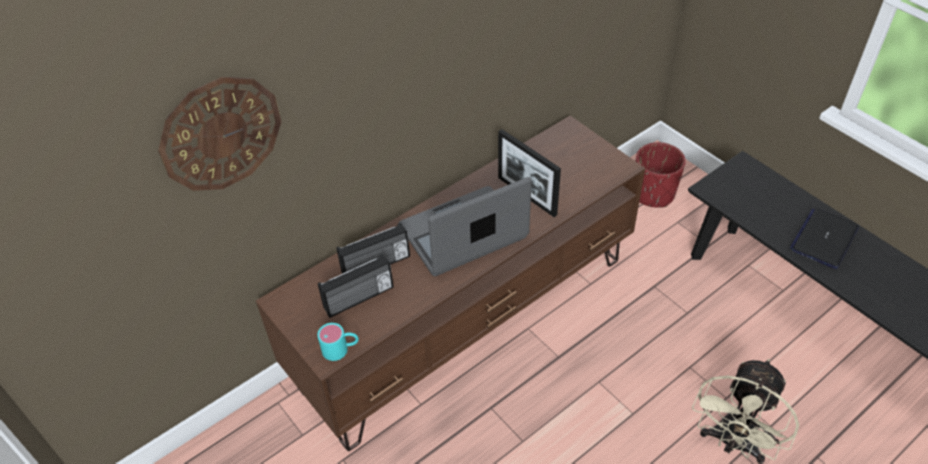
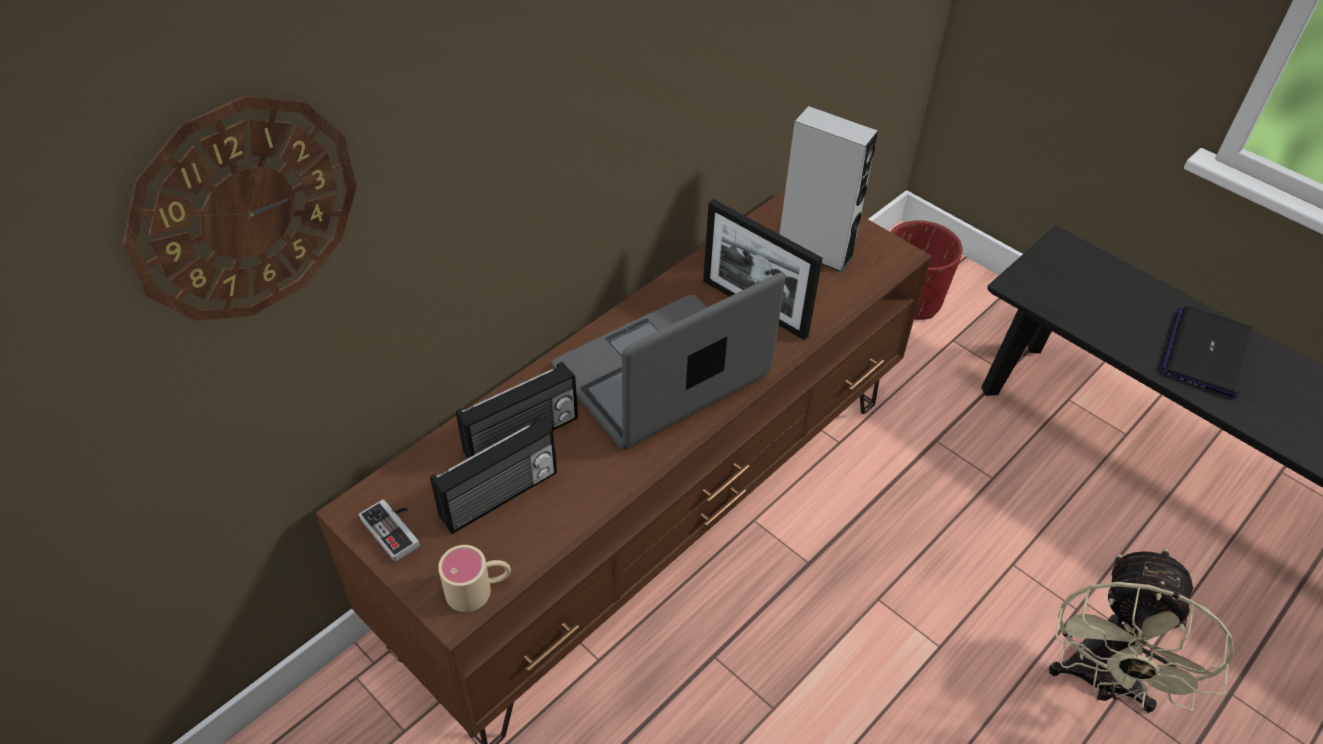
camera: 10 degrees left, 0 degrees up
(299, 313) = (396, 529): none -> game controller
(341, 349) = (479, 589): turquoise mug -> beige mug
(571, 162) = (815, 251): none -> grey speaker

